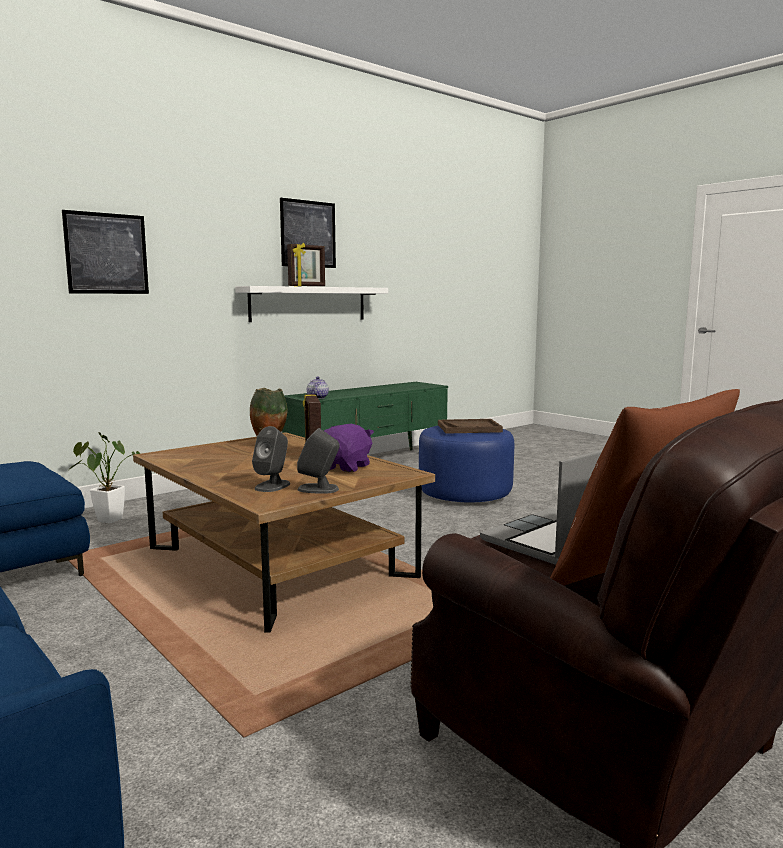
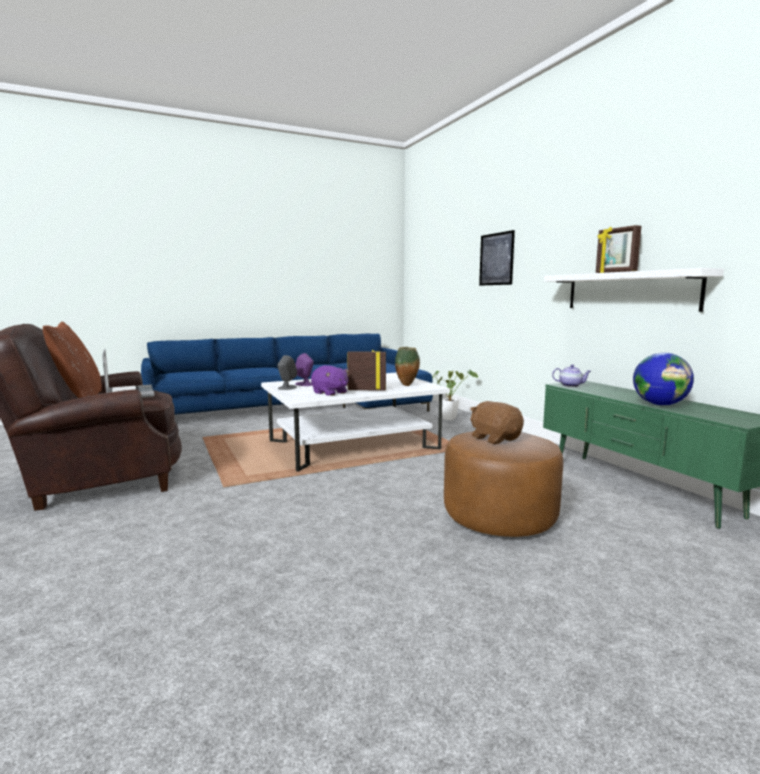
camera: 105 degrees right, 0 degrees up
(272, 486) = (305, 384): grey speaker -> purple speaker
(278, 563) = (353, 445): brown coffee table -> white coffee table
(308, 234) = (637, 213): picture -> none
(390, 389) = (660, 404): none -> globe
(465, 493) = (499, 517): blue ottoman -> brown ottoman
(469, 428) = (495, 438): brown tray -> brown plush toy

